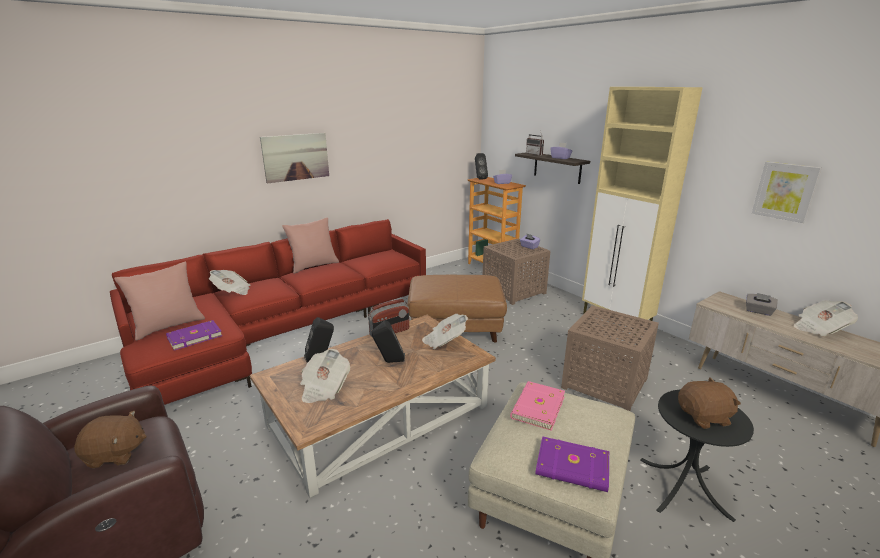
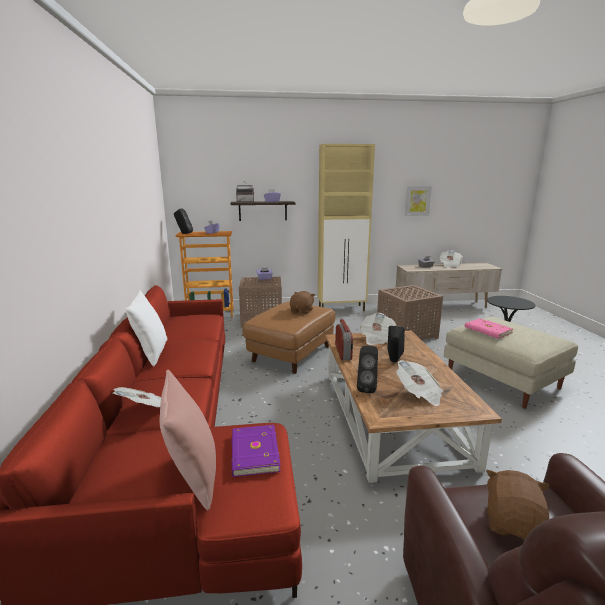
camera: 60 degrees left, 5 degrees down
(296, 157) = (97, 218): picture -> none
(314, 266) = (151, 353): pink pillow -> white pillow
(572, 467) = (546, 337): purple book -> none
(704, 417) = (513, 302): brown plush toy -> brown plush toy (302, 311)

